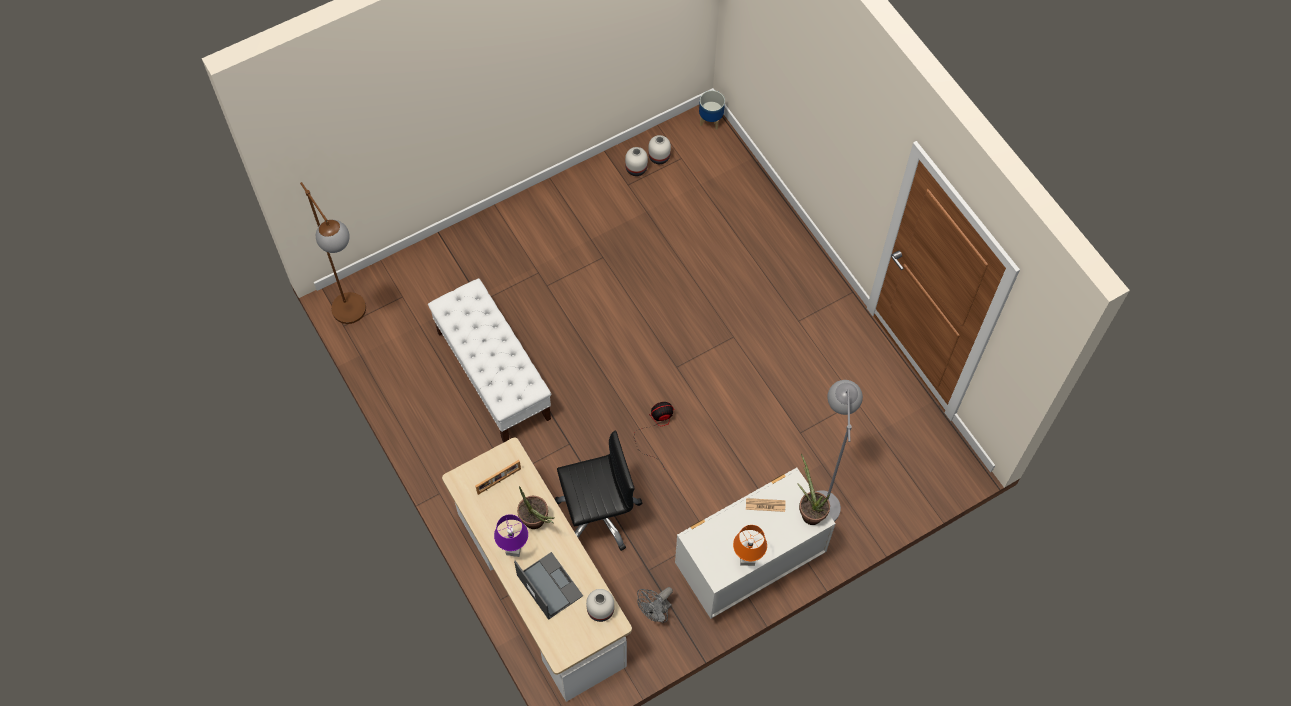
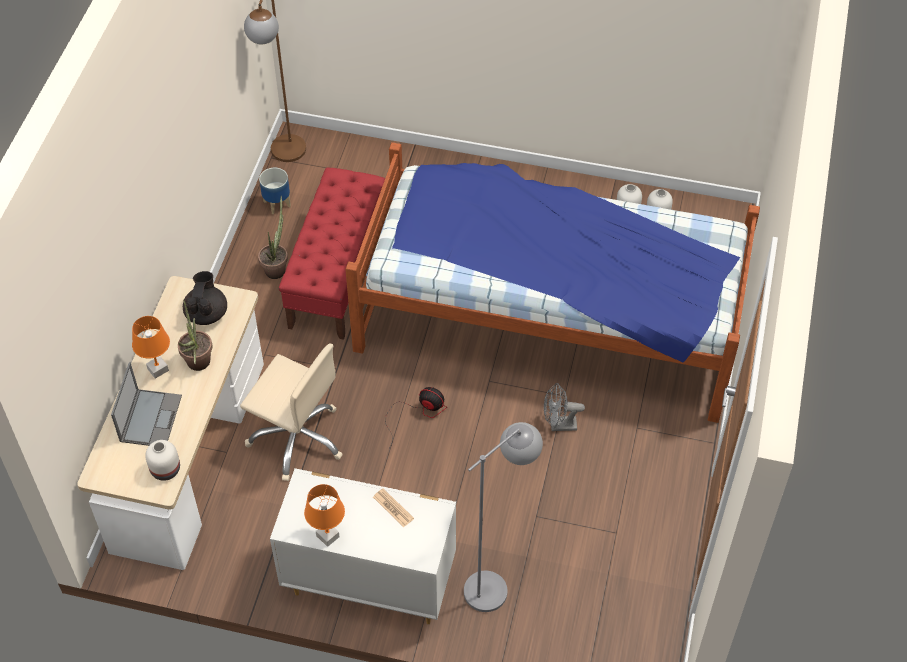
camera: 45 degrees right, 10 degrees down
(494, 375) = (337, 274): white bench -> red bench
(499, 481) = (206, 313): picture frame -> black teapot
(514, 549) = (158, 370): purple table lamp -> orange table lamp
(598, 514) = (297, 438): black office chair -> beige office chair
(655, 612) = (254, 550): grey fan -> grey fan (559, 425)
(668, 291) = (549, 319): none -> bed
(711, 120) = (735, 219): planter -> planter (277, 204)
(809, 511) = (425, 545): potted plant -> potted plant (277, 267)

